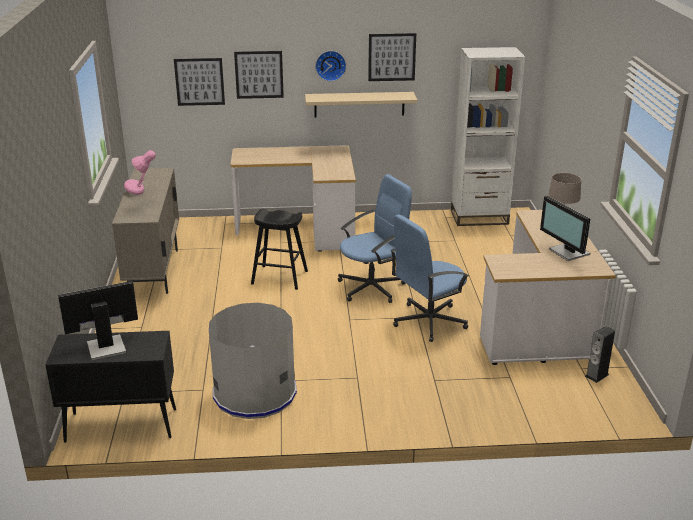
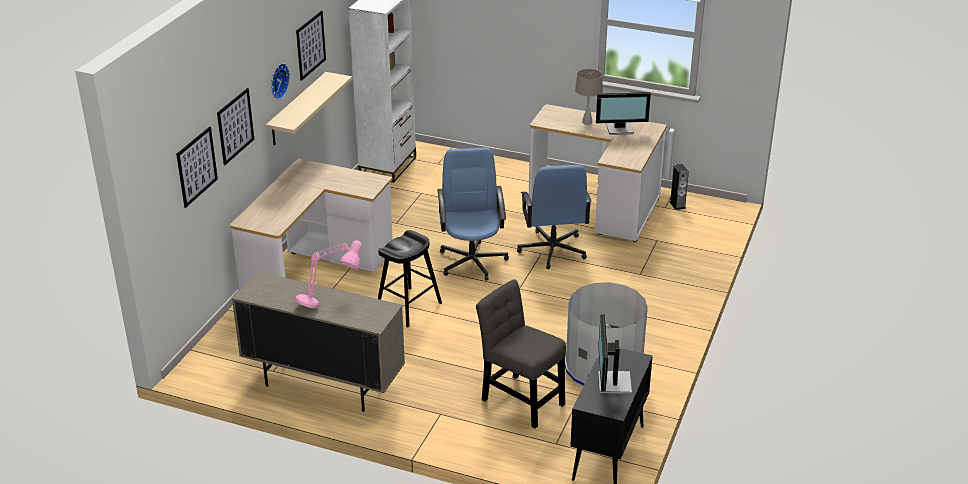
camera: 65 degrees left, 5 degrees up
(180, 359) = (520, 399): none -> grey chair

